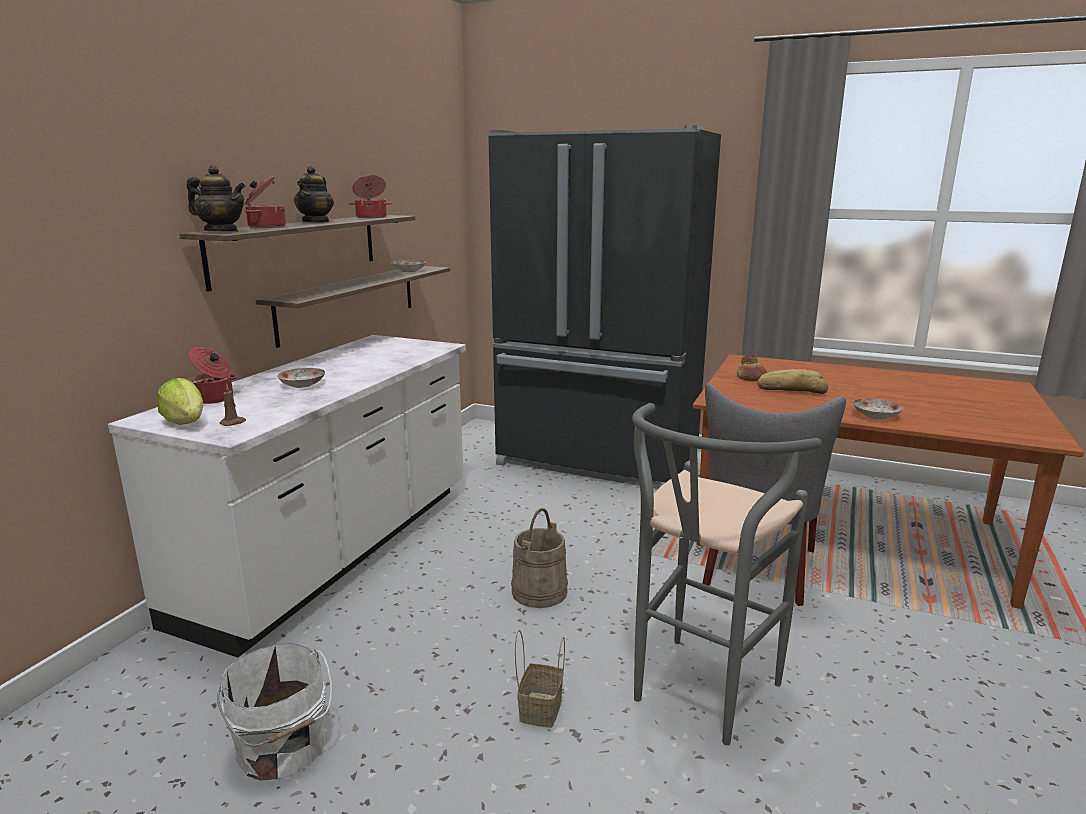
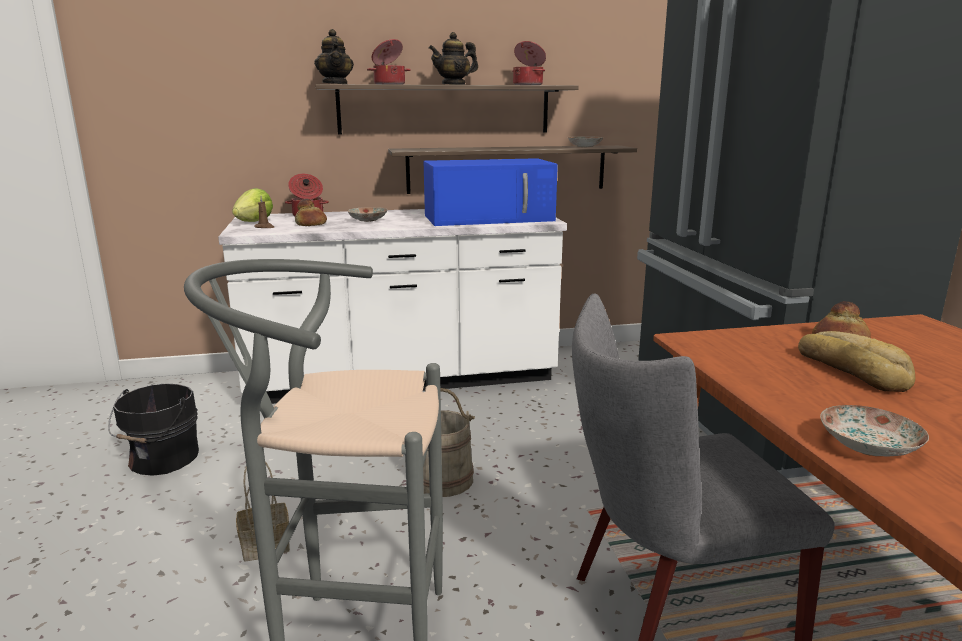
camera: 55 degrees right, 0 degrees up
(266, 404) = (311, 224): none -> bread
(282, 749) = (161, 460): white bucket -> black bucket
(396, 354) = (490, 218): none -> blue microwave

